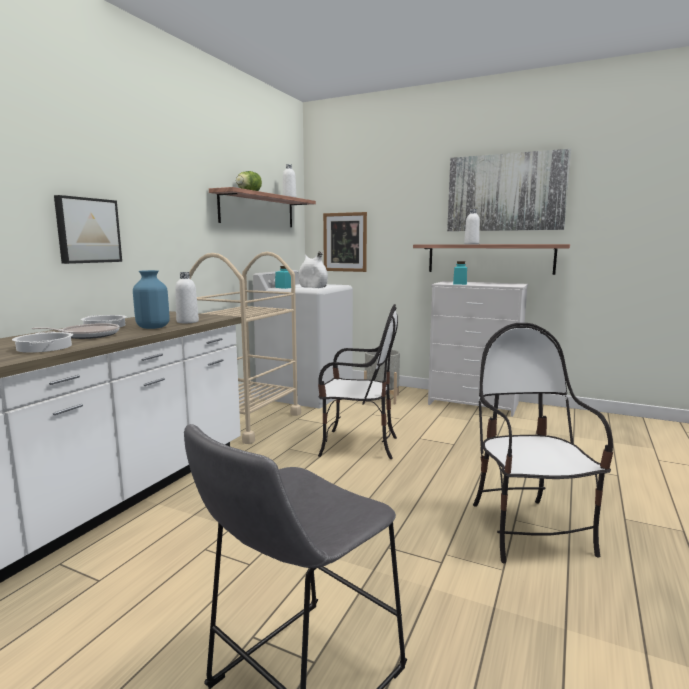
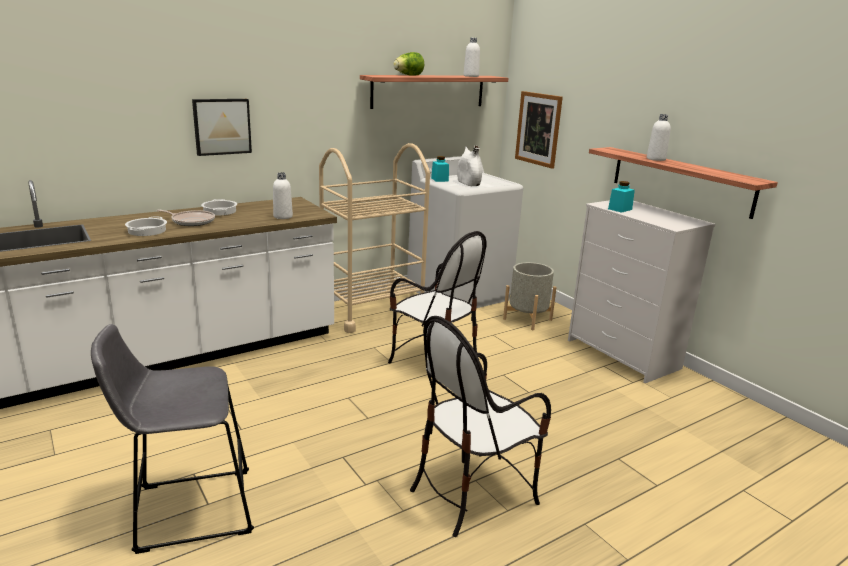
camera: 30 degrees right, 10 degrees up
(152, 327) = (246, 220): blue vase -> none
(505, 192) = (711, 97): picture -> none
(528, 530) = (473, 493): chair -> chair turned 150 degrees counterclockwise

